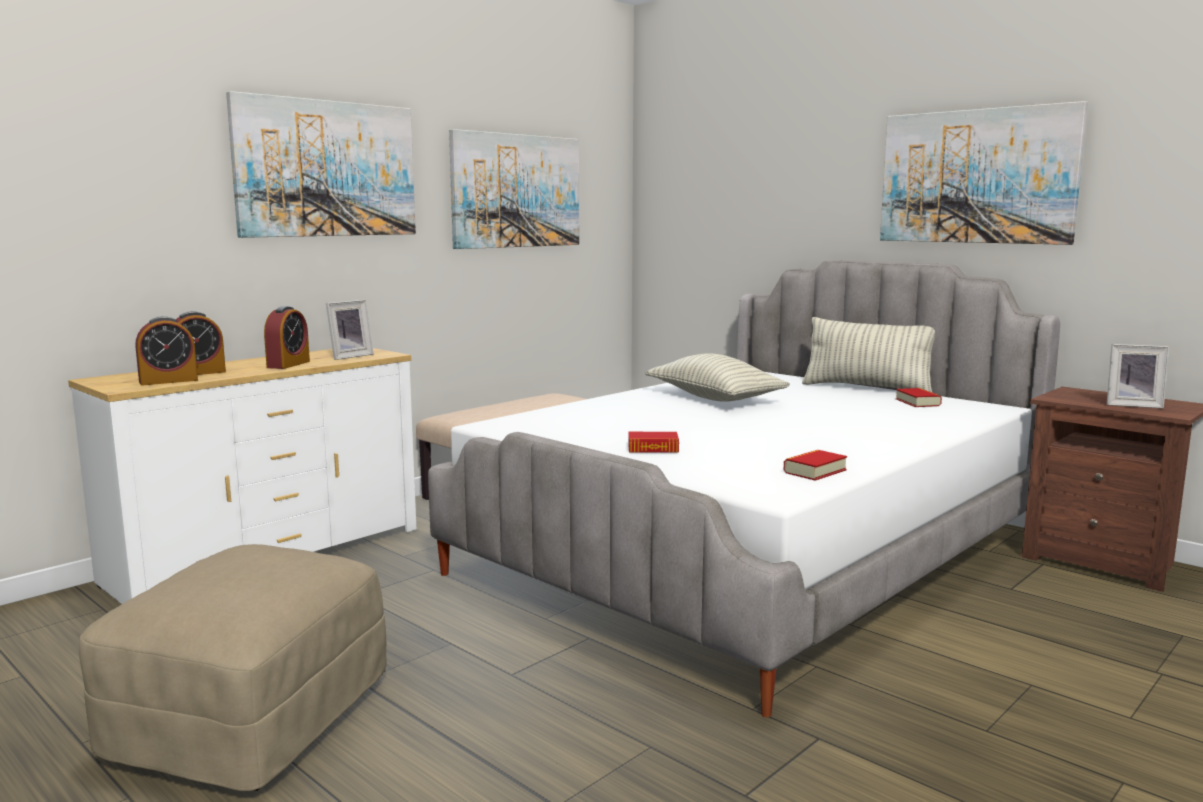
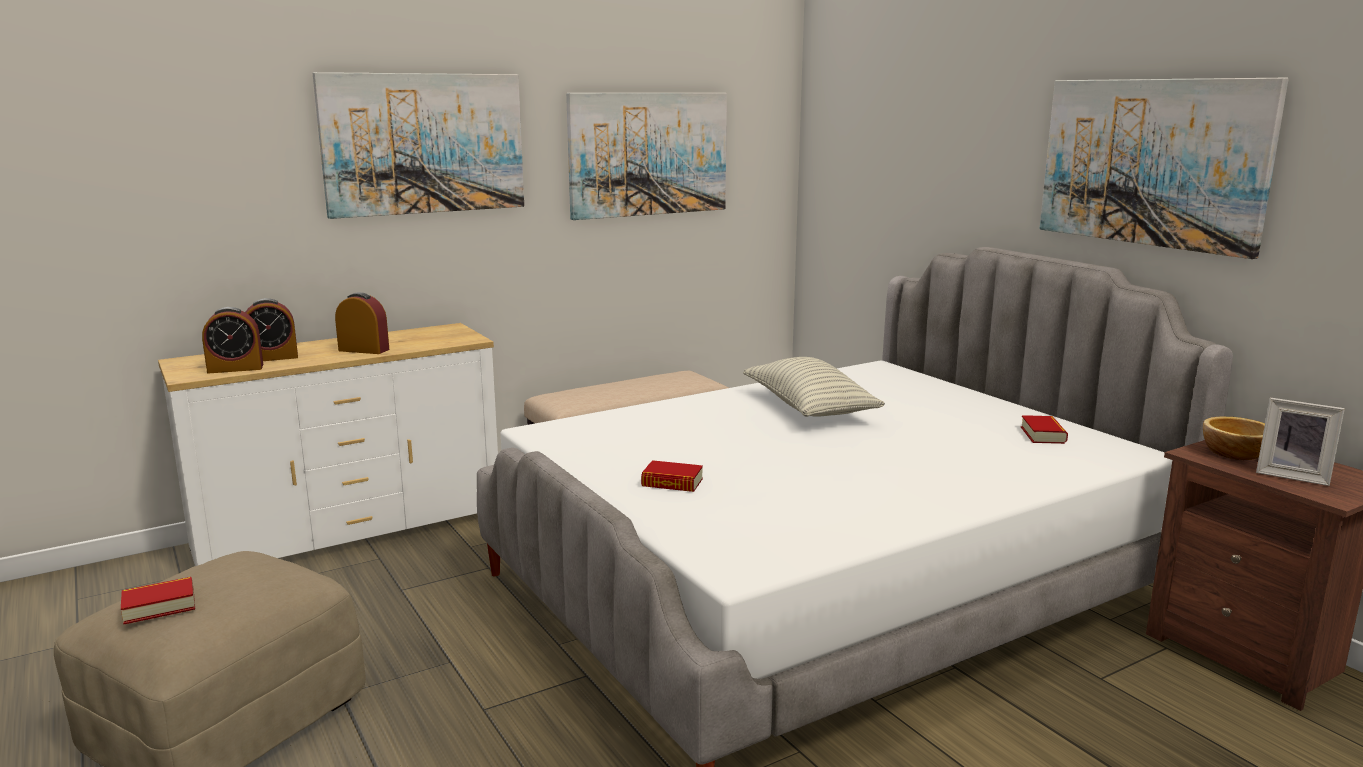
camera: 15 degrees right, 5 degrees up
(288, 364) = (364, 350): alarm clock -> alarm clock turned 105 degrees counterclockwise
(348, 356) = (431, 340): picture frame -> none
(815, 471) = (815, 538): book -> book (159, 606)
(867, 388) = (1002, 406): pillow -> none
(1080, 396) = (1235, 453): none -> bowl

